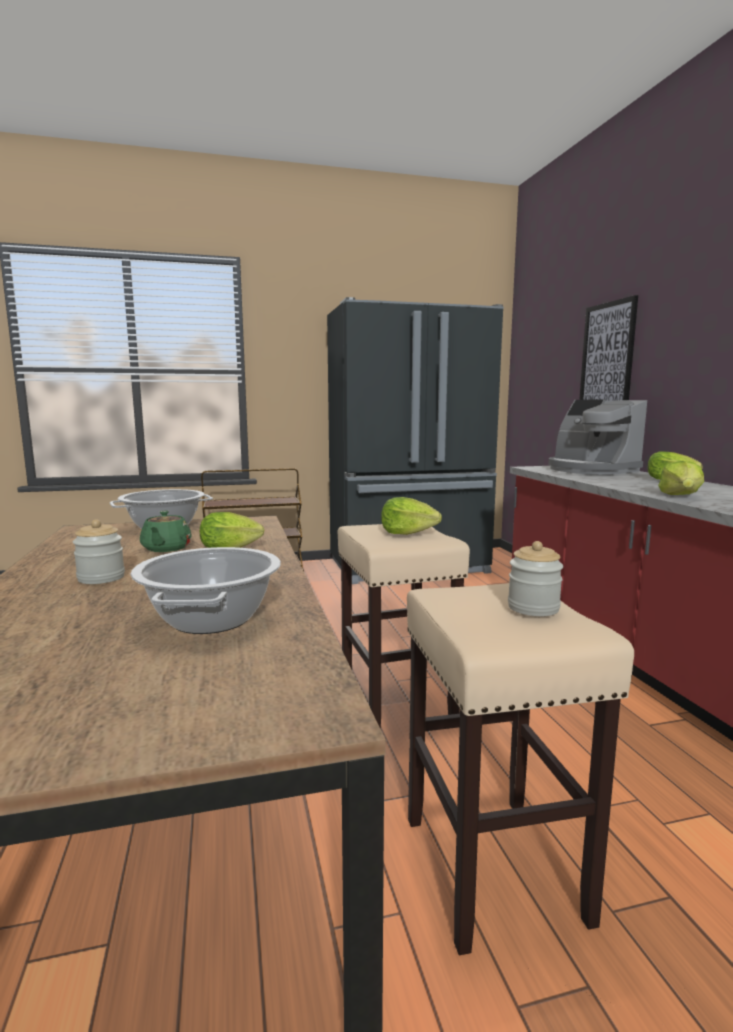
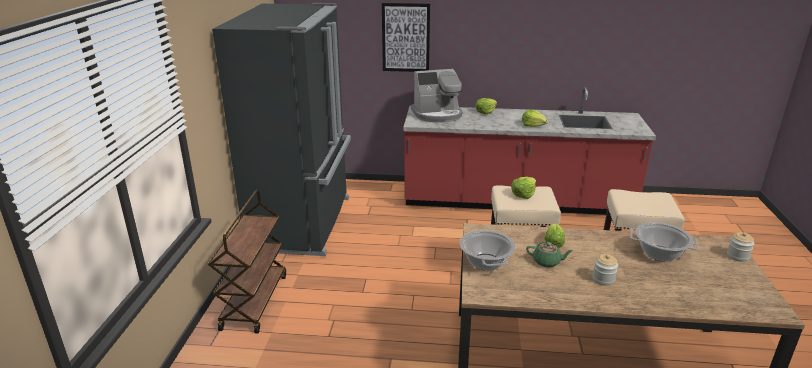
camera: 70 degrees left, 15 degrees up
(533, 608) = (642, 197): jar -> jar (737, 256)

